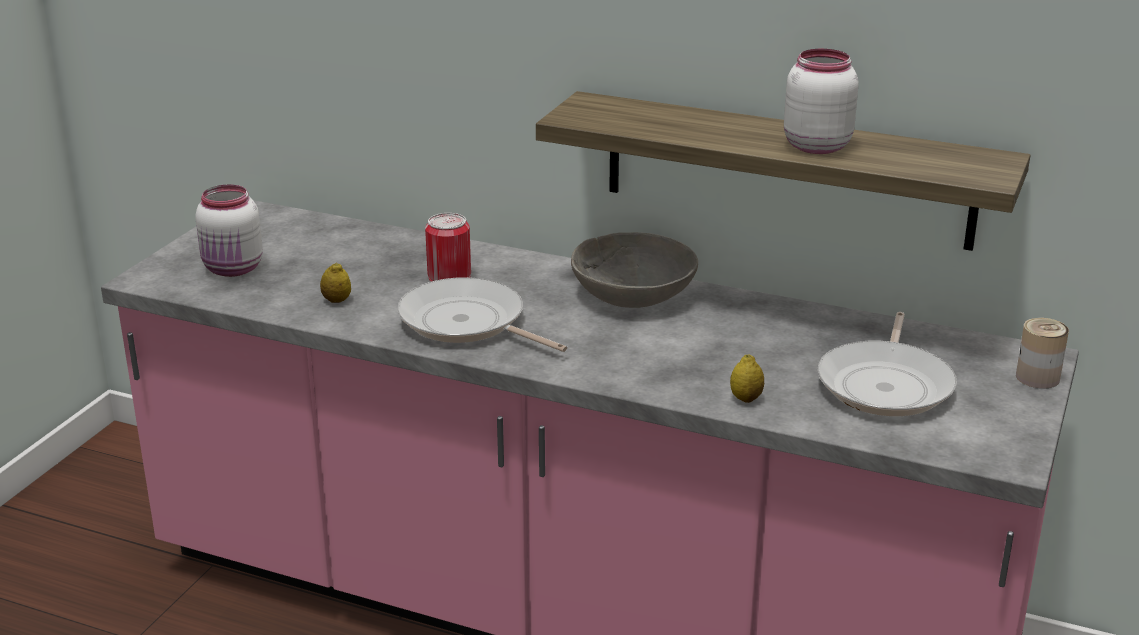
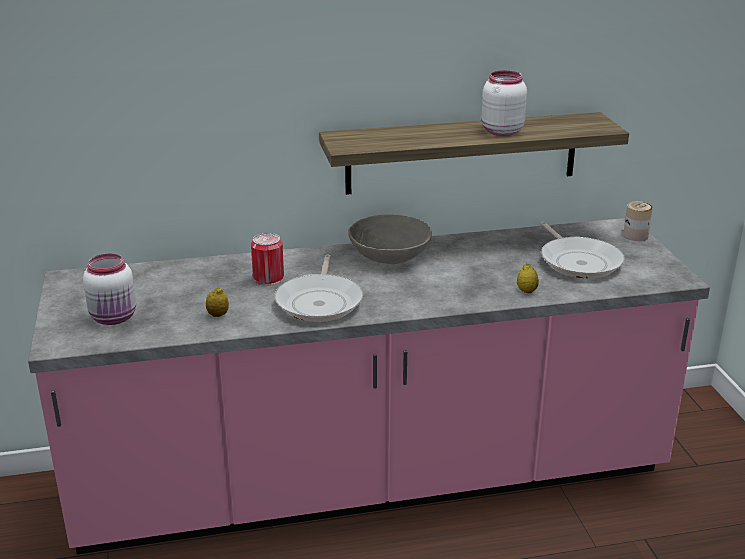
camera: 35 degrees left, 0 degrees up
(467, 323) = (320, 301): frying pan -> frying pan turned 90 degrees counterclockwise

